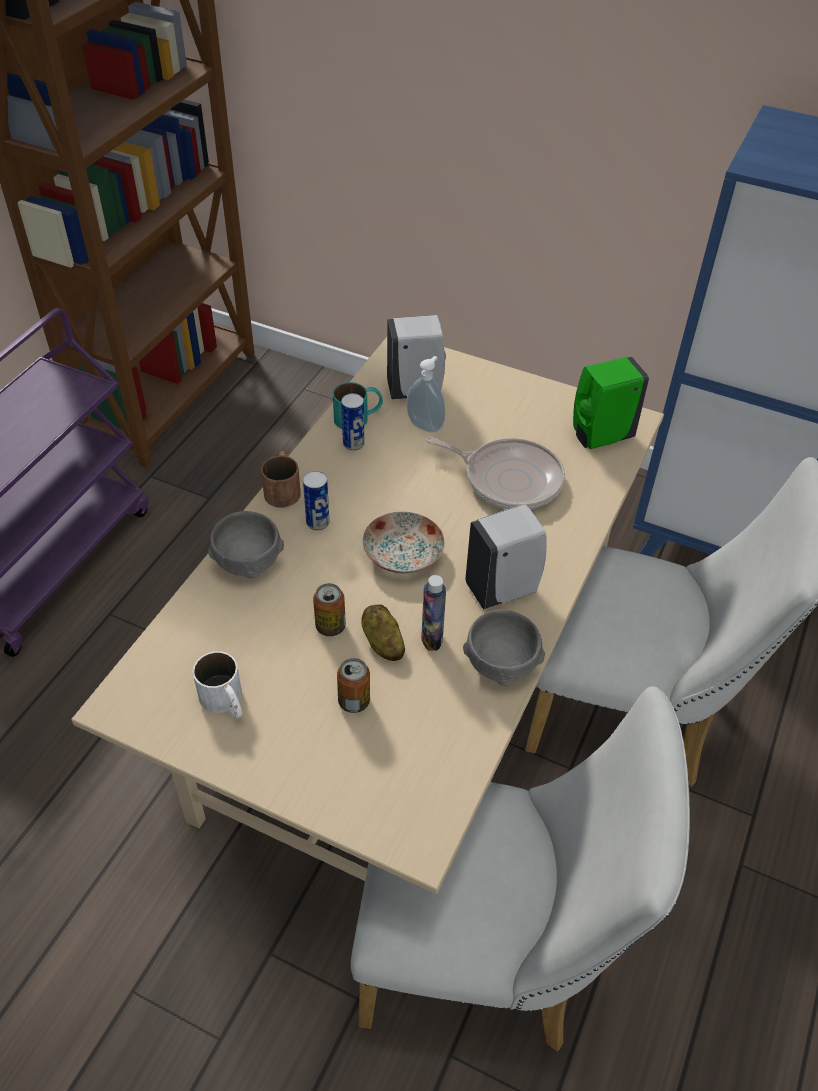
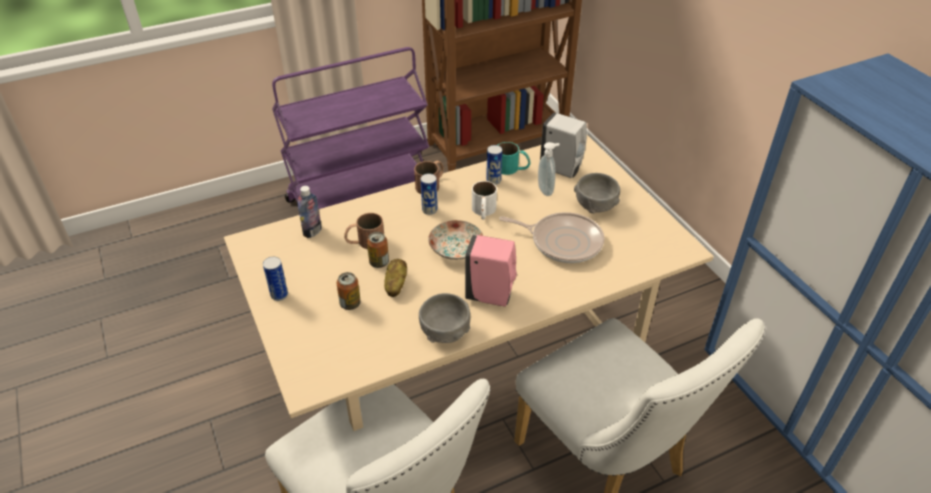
camera: 40 degrees right, 5 degrees down
(225, 702) = (292, 268): white mug -> white mug (483, 212)
(248, 562) = (374, 210): grey bowl -> grey bowl (595, 206)
(249, 749) = (279, 295): none -> can
(282, 610) = (365, 242): none -> brown mug
(432, 638) = (423, 297): bottle -> bottle (312, 232)
(503, 589) = (491, 296): white soap dispenser -> pink soap dispenser
(508, 479) = (562, 241): frying pan -> frying pan turned 45 degrees counterclockwise
(599, 437) = (650, 247): green soap dispenser -> none

